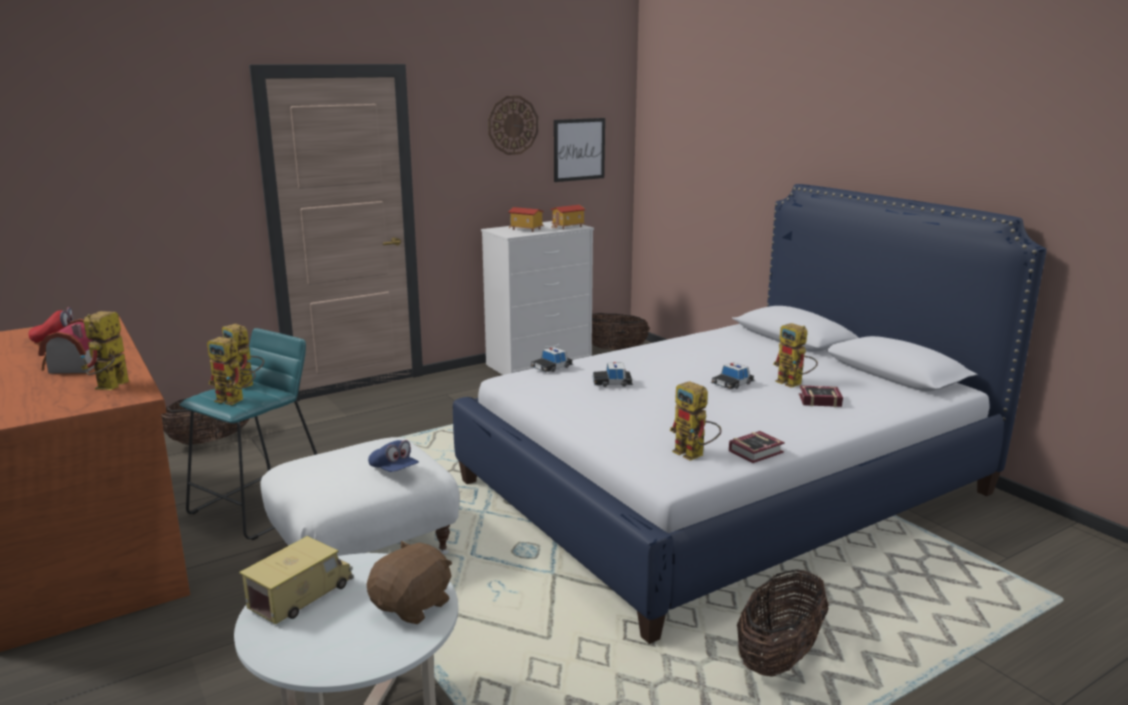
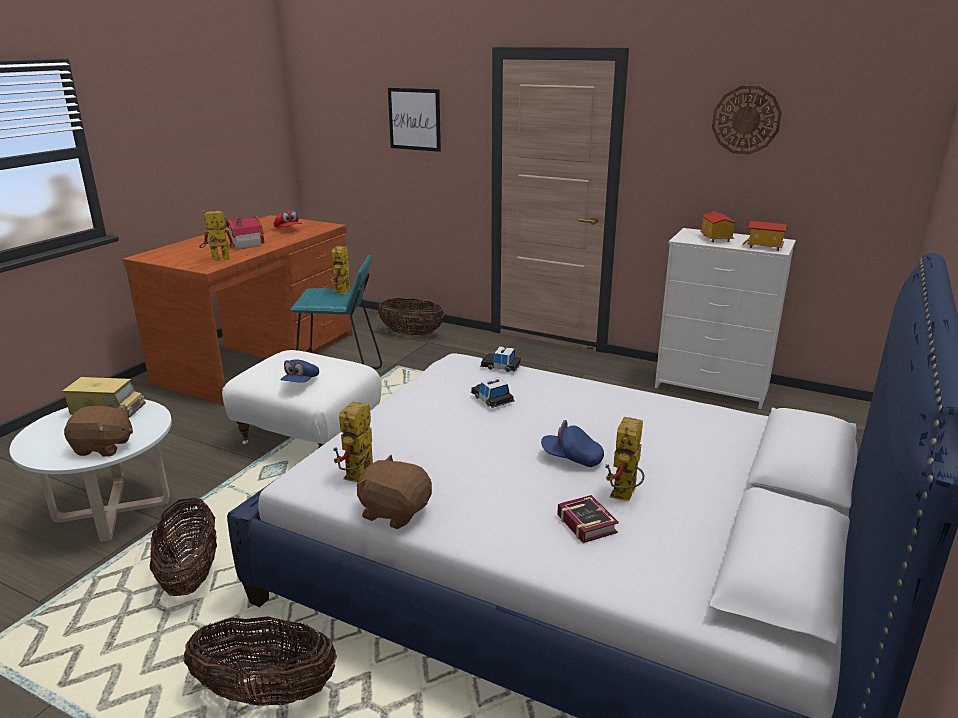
camera: 60 degrees right, 5 degrees up
(235, 400) = (315, 298): toy robot -> none
(579, 149) = (839, 159): picture -> picture (414, 119)
(614, 349) = (817, 409): basket -> basket (190, 574)
(732, 383) = (572, 458): toy car -> blue cap
(758, 451) = (395, 512): book -> brown plush toy

